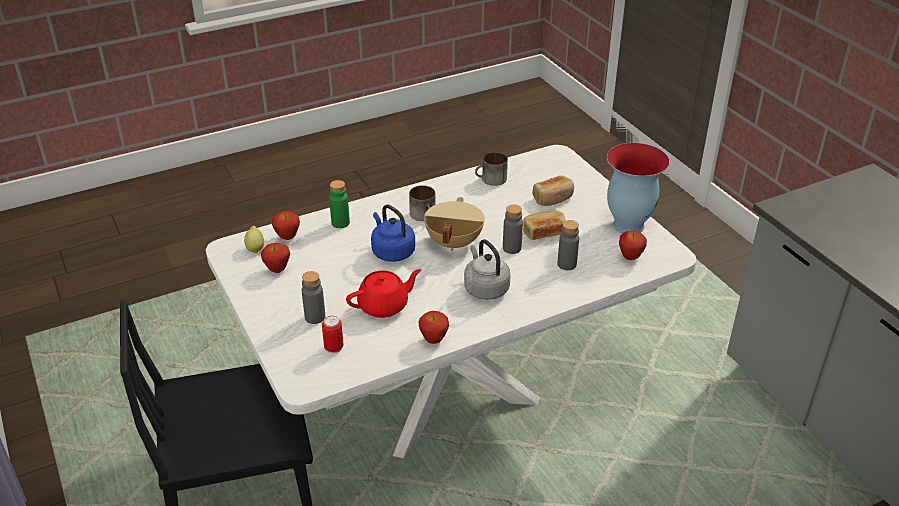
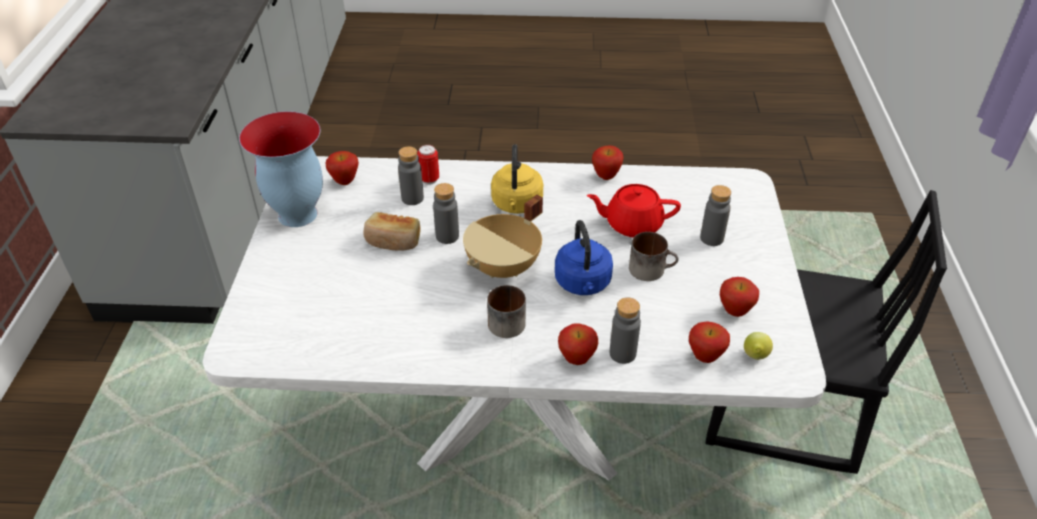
camera: 150 degrees left, 5 degrees up
(334, 348) = (705, 202): can -> can (429, 179)
(340, 223) = (622, 353): green bottle -> grey bottle
(366, 211) = (576, 360): none -> apple
(485, 288) = (517, 205): grey kettle -> yellow kettle
(491, 180) = (370, 343): mug -> mug (651, 269)
(553, 198) = (330, 281): bread -> none

